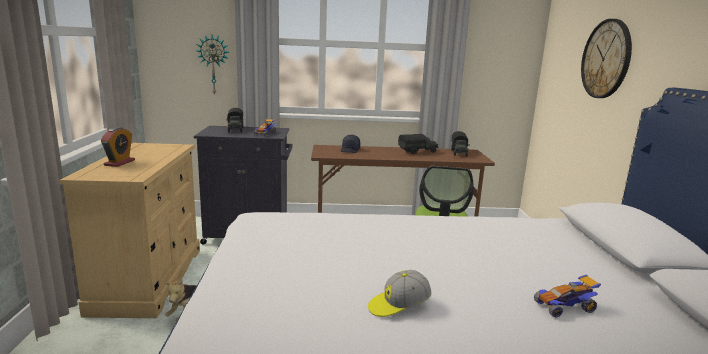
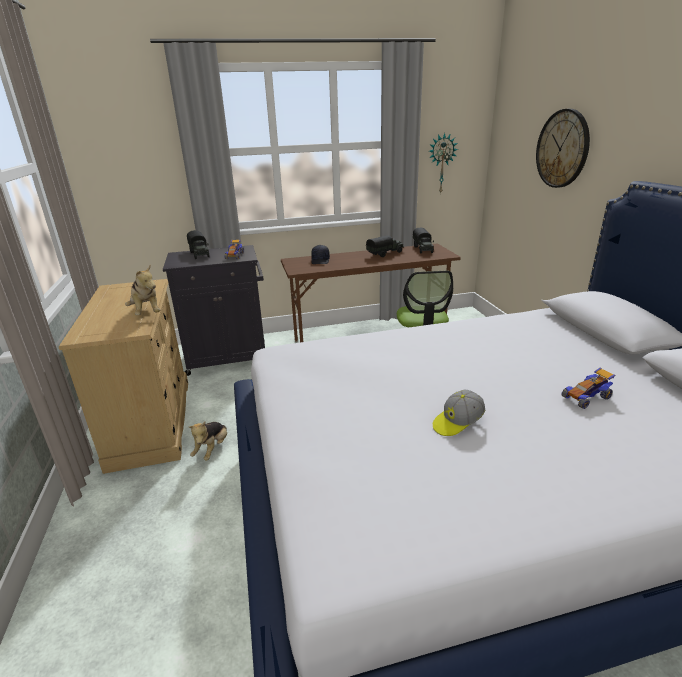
camera: 10 degrees left, 10 degrees up
(119, 163) = (106, 314): alarm clock -> none
(154, 166) = (146, 312): none -> plush toy
(213, 65) = (160, 185): wall clock -> wall clock (441, 163)

